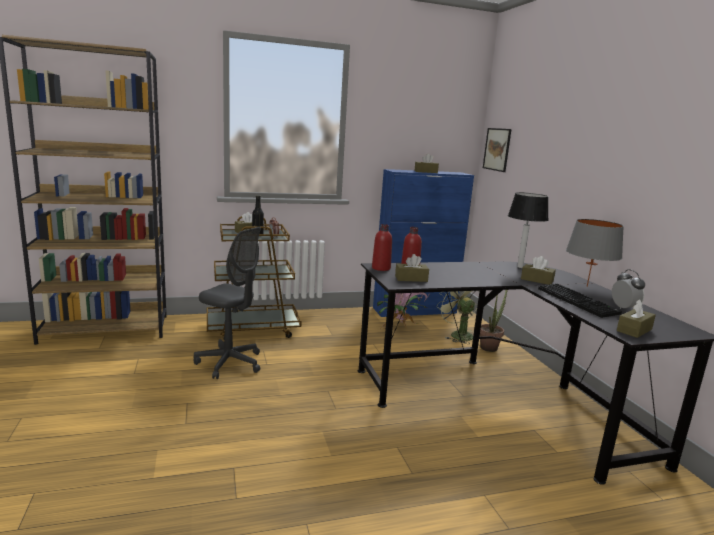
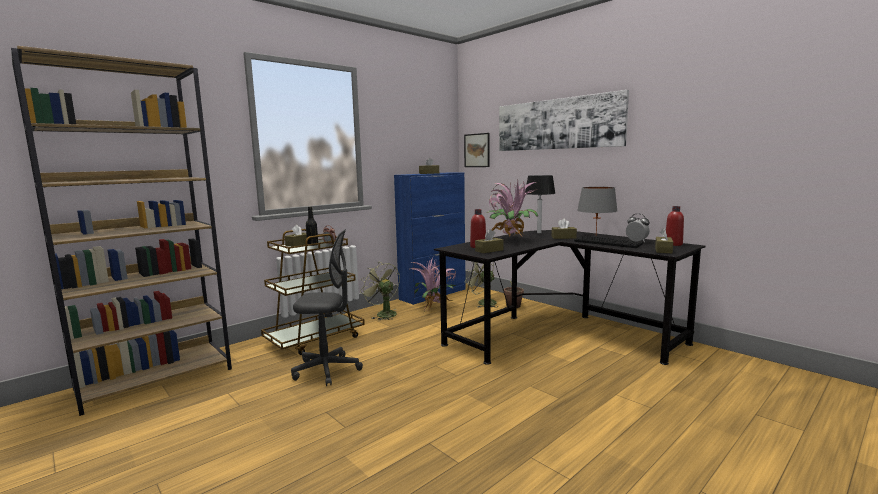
camera: 25 degrees left, 5 degrees down
(340, 319) = (383, 314): none -> green fan
(381, 268) = (455, 248): red bottle -> red bottle (673, 244)
(463, 270) = (510, 240): none -> potted plant
(580, 128) = (557, 124): none -> picture

